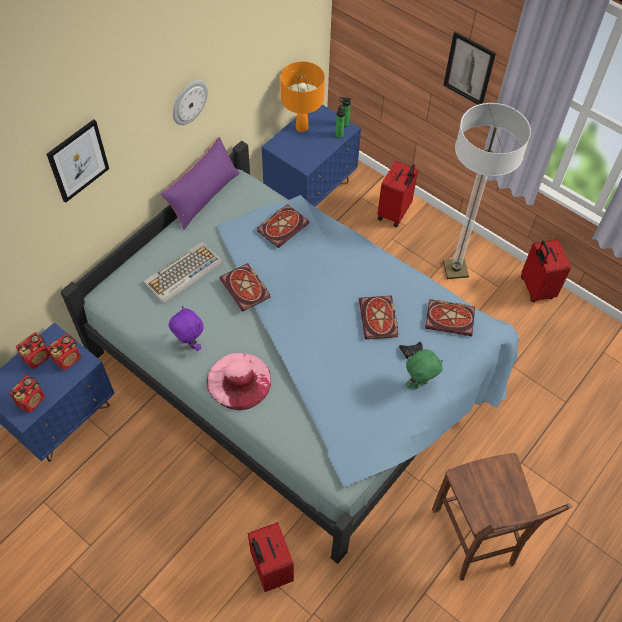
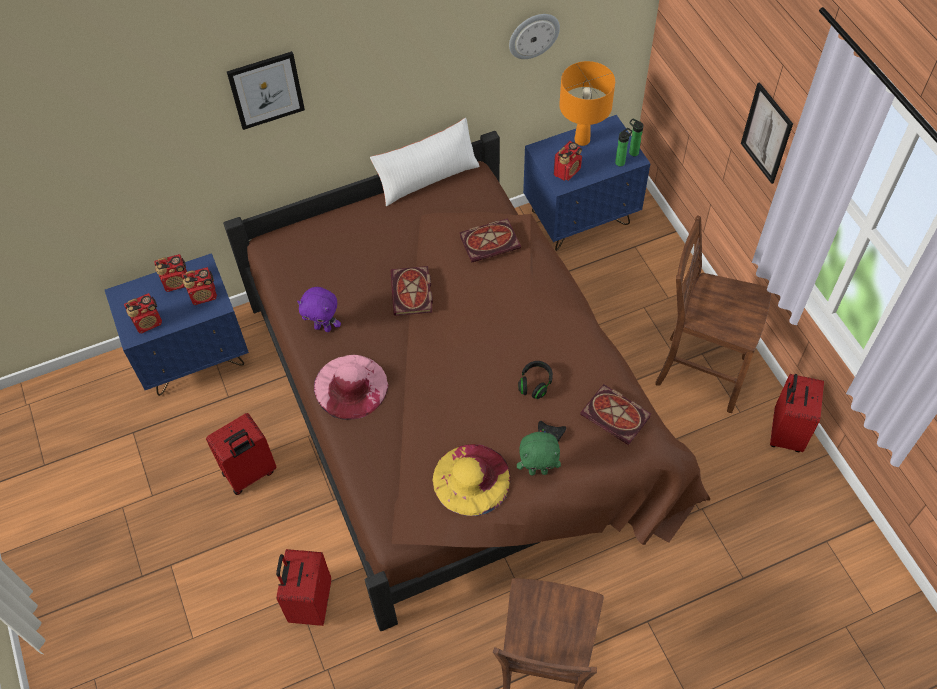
camera: 30 degrees right, 0 degrees up
(183, 273) = (358, 252): keyboard -> none
(189, 102) = (425, 66): wall clock -> wall clock (533, 35)
(189, 343) = (323, 327): purple plush toy -> purple plush toy turned 120 degrees clockwise
(203, 196) = (427, 178): purple pillow -> white pillow
(301, 365) = (461, 406): blue bed -> brown bed
(304, 154) = (567, 171): none -> radio
(375, 411) = (471, 479): none -> yellow hat
(379, 319) = (535, 384): book -> black headphones
(395, 213) = (664, 279): red suitcase -> red suitcase (250, 473)
(455, 269) = (699, 371): floor lamp -> brown chair

